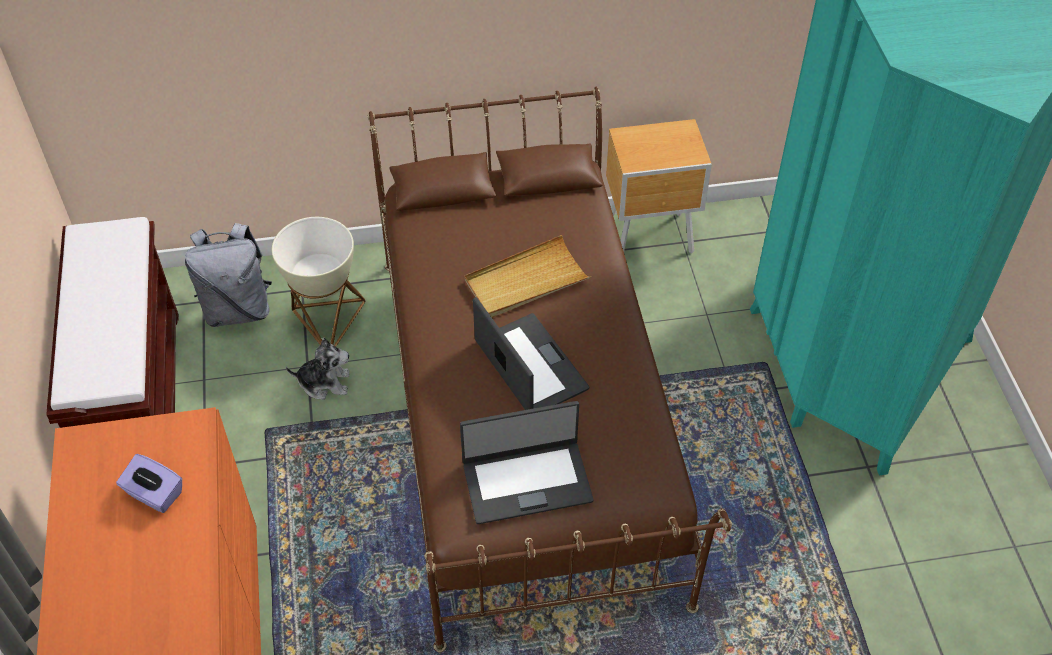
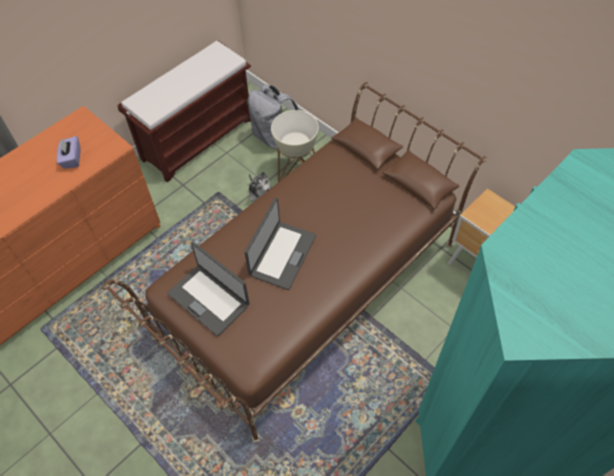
camera: 55 degrees right, 5 degrees up
(526, 281) = (336, 218): beige tray -> none

